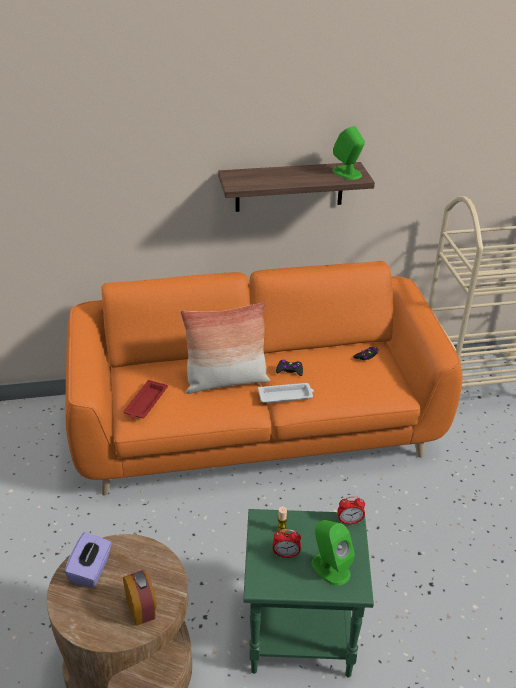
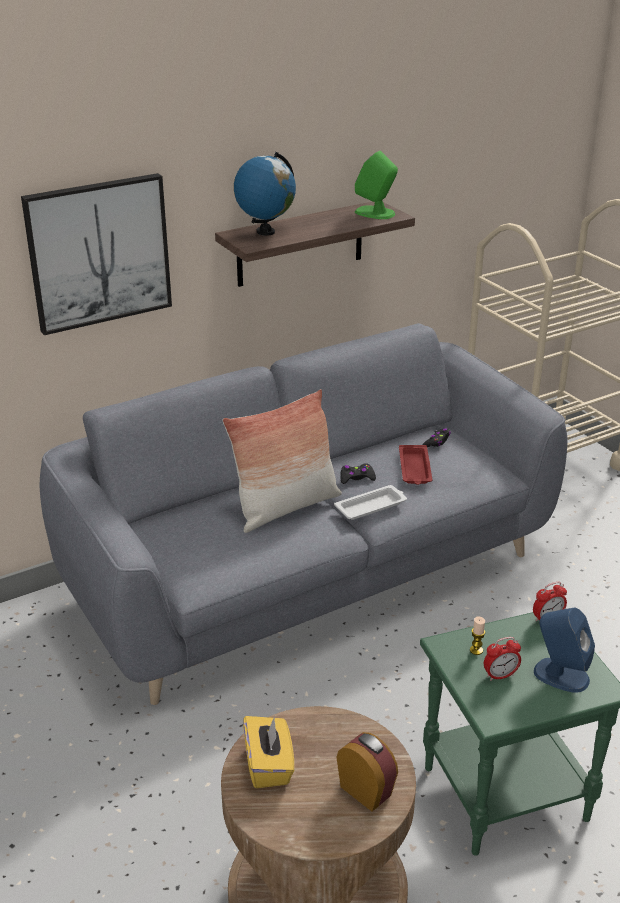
camera: 20 degrees left, 5 degrees down
(91, 570) = (269, 765): purple tissue box -> yellow tissue box
(126, 173) = (99, 252): none -> picture
(145, 403) = (199, 556): red tray -> red tray (415, 469)
(253, 175) = (265, 232): none -> globe
(256, 430) = (309, 575): orange sofa -> grey sofa
(330, 568) = (560, 675): green speaker -> blue speaker

